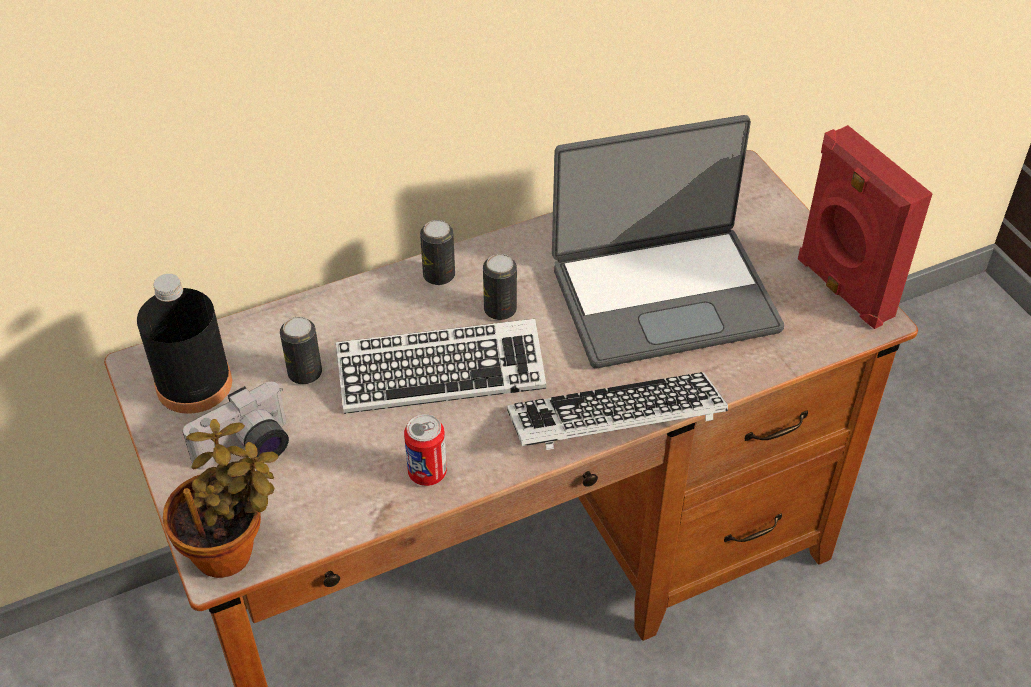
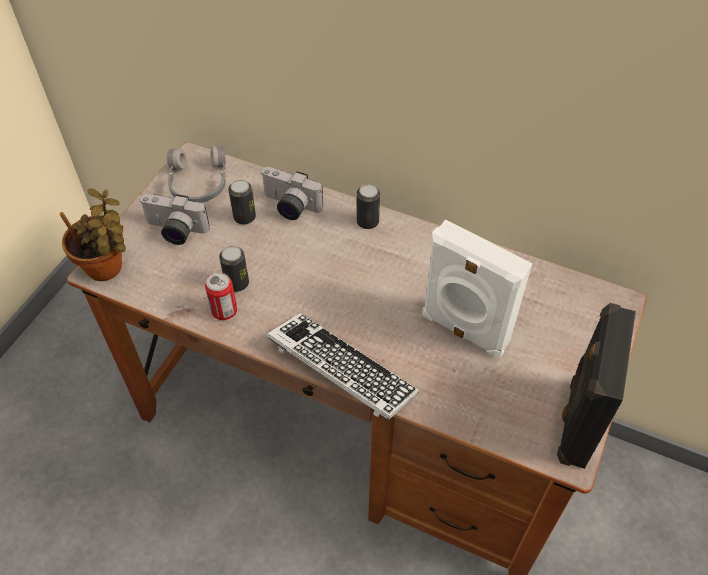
camera: 50 degrees right, 5 degrees up
(194, 384) = (198, 183): black bottle -> grey headphones
(337, 325) = (289, 207): none -> camera
(441, 374) = (298, 271): keyboard -> none
(500, 310) = (370, 264): can -> can (237, 283)
(663, 295) = (463, 331): laptop -> white speaker
(841, 289) = (575, 422): red speaker -> black speaker

